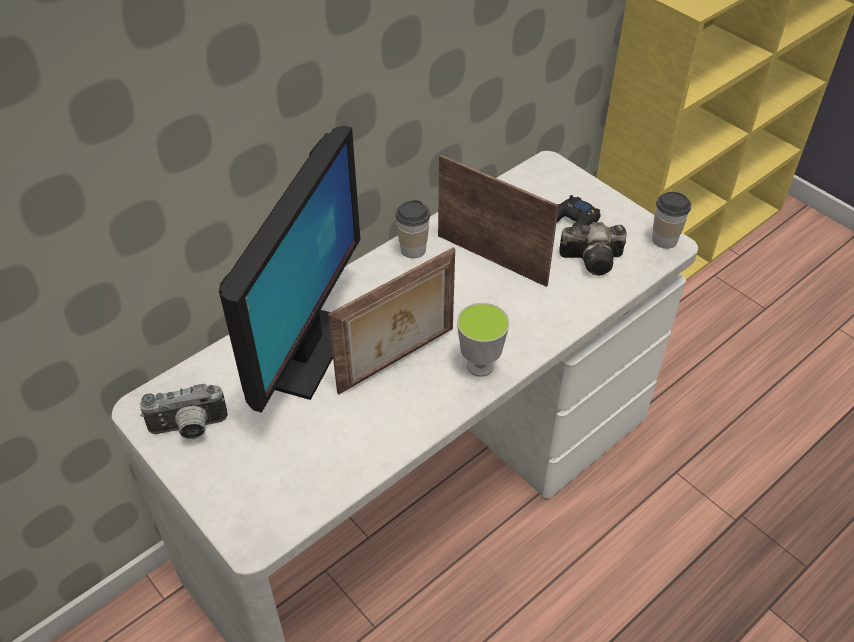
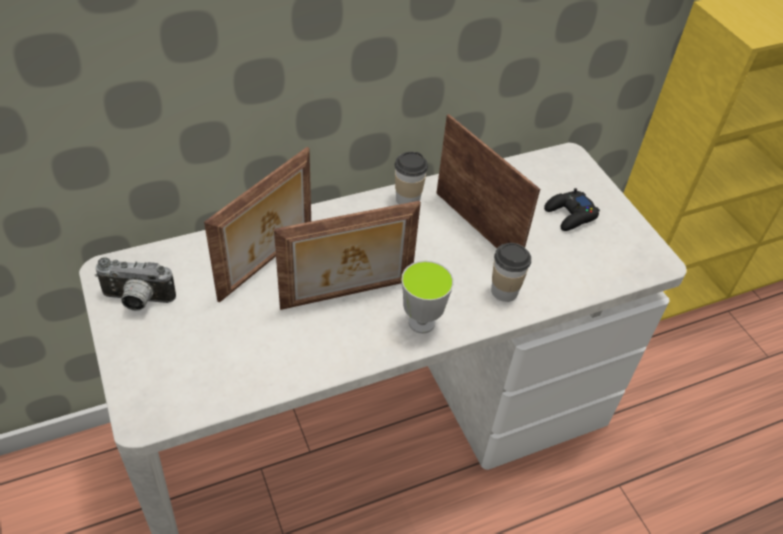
camera: 15 degrees right, 0 degrees up
(305, 353) = (268, 263): monitor -> picture frame
(595, 259) = (577, 255): camera -> none
(664, 240) = (654, 255): cup -> cup (504, 291)

